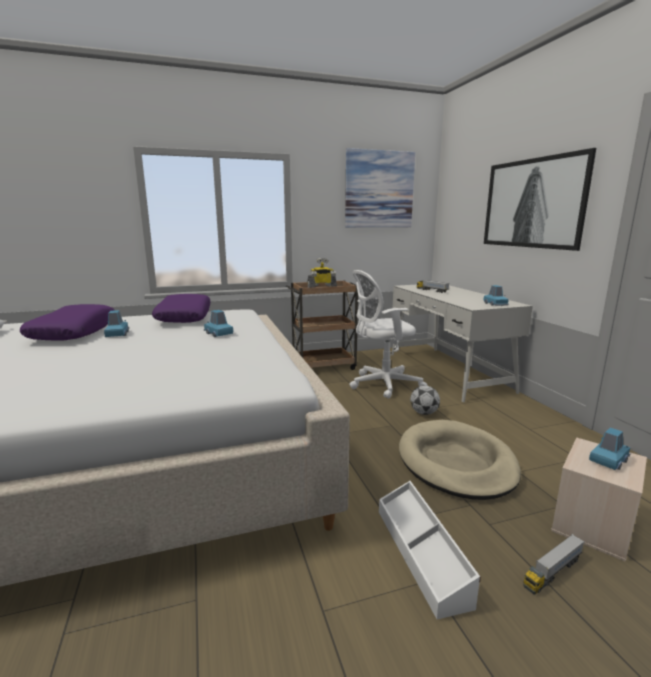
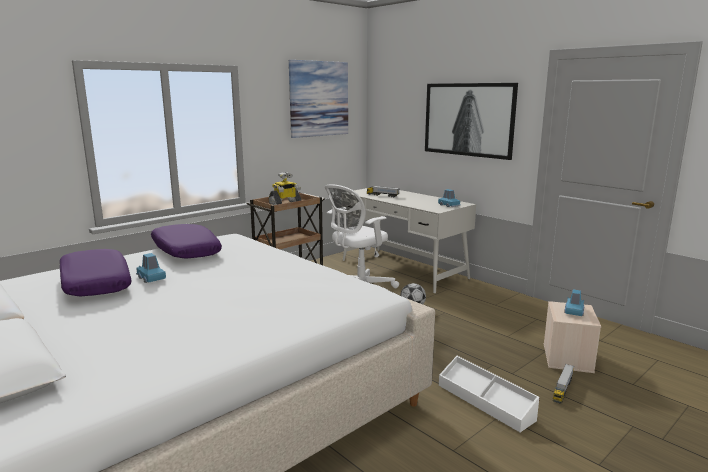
camera: 25 degrees left, 0 degrees up
(218, 333) = (255, 263): blue toy car -> none
(456, 462) = (463, 339): beige dog bed -> none

